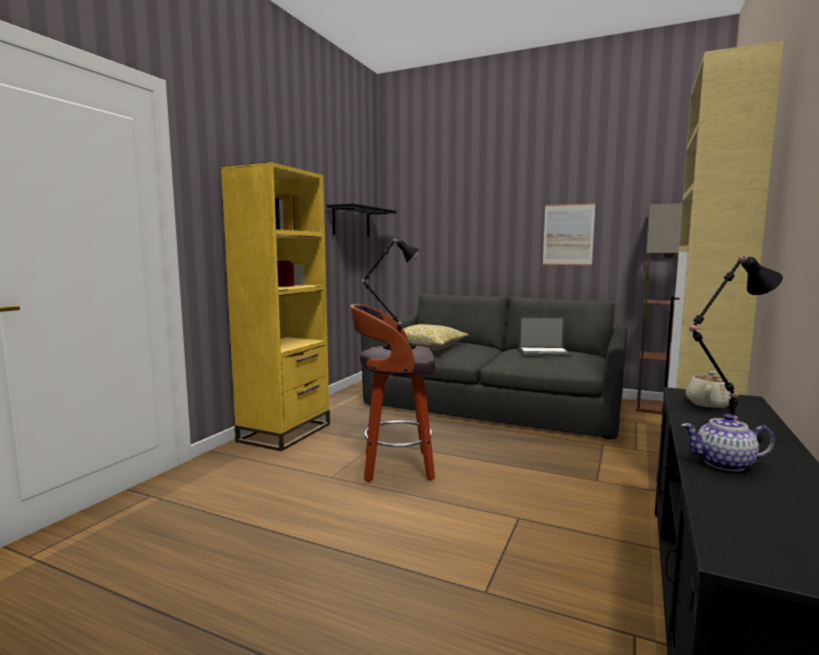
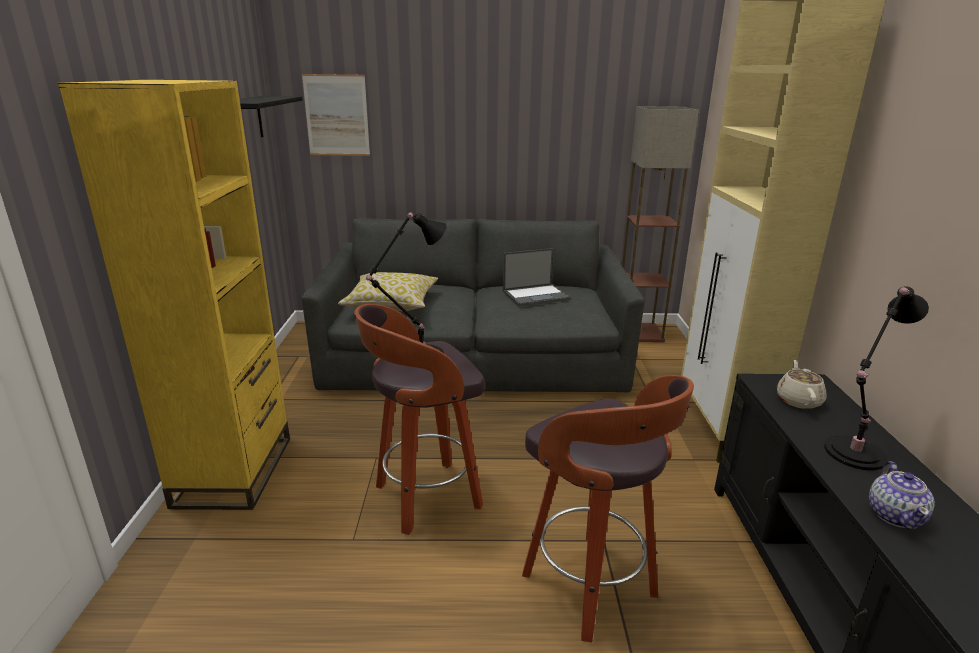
camera: 25 degrees left, 15 degrees up
(486, 541) = (592, 587): none -> stool
(568, 234) = (542, 136): picture -> picture (337, 115)
(725, 464) = (895, 515): teapot -> teapot turned 60 degrees counterclockwise

